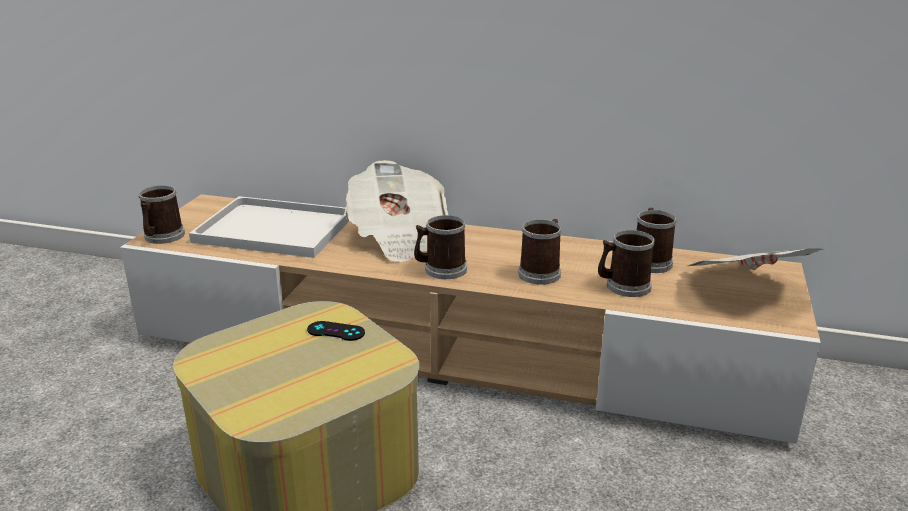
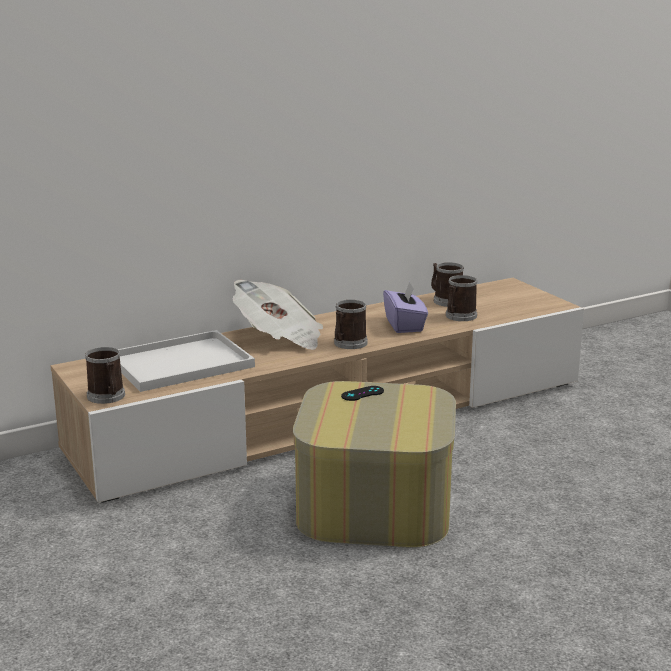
camera: 45 degrees left, 5 degrees down
(541, 272) = (405, 325): mug -> purple tissue box
(745, 288) = (512, 297): newspaper -> none

